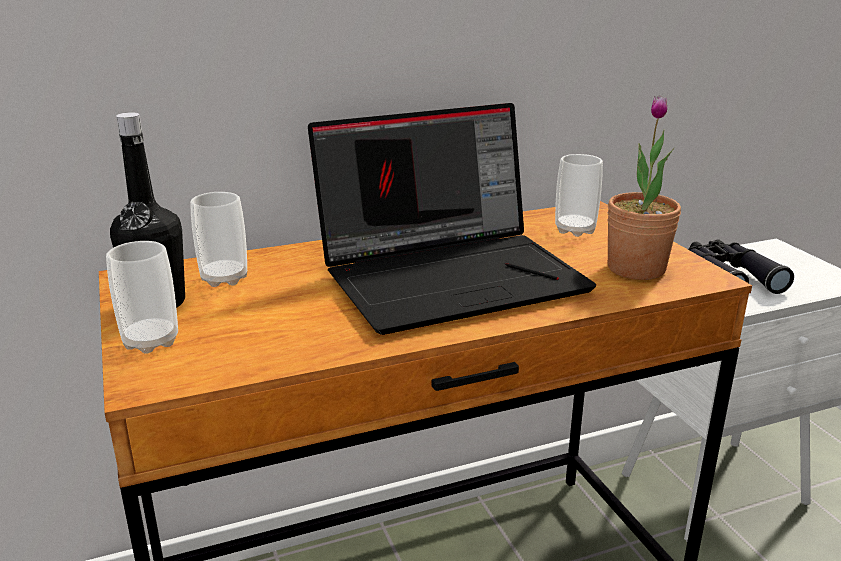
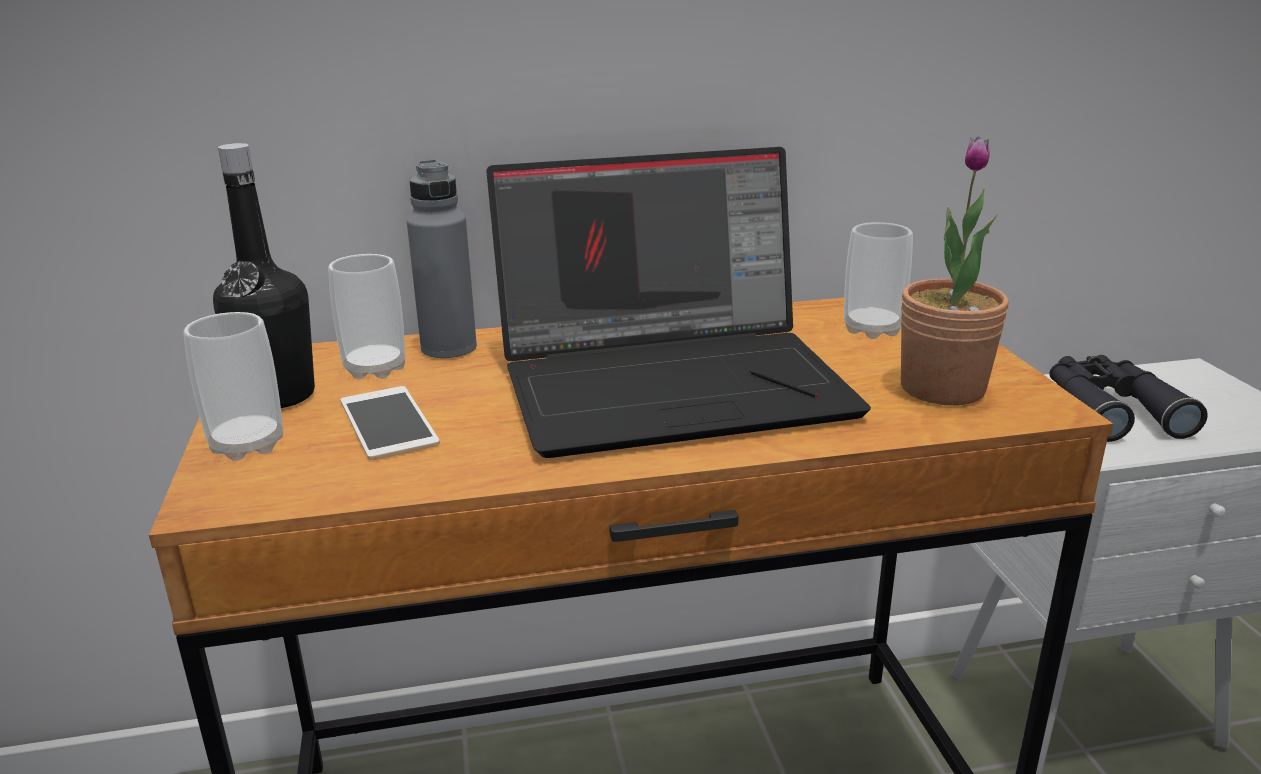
camera: 10 degrees right, 0 degrees up
(253, 317) = (388, 423): none -> phone
(274, 259) = (449, 348): none -> grey bottle

